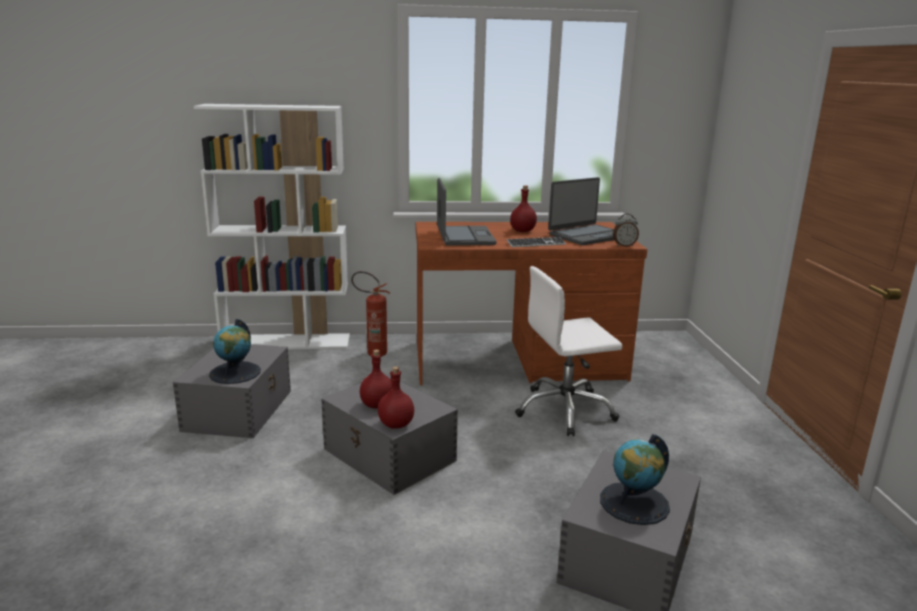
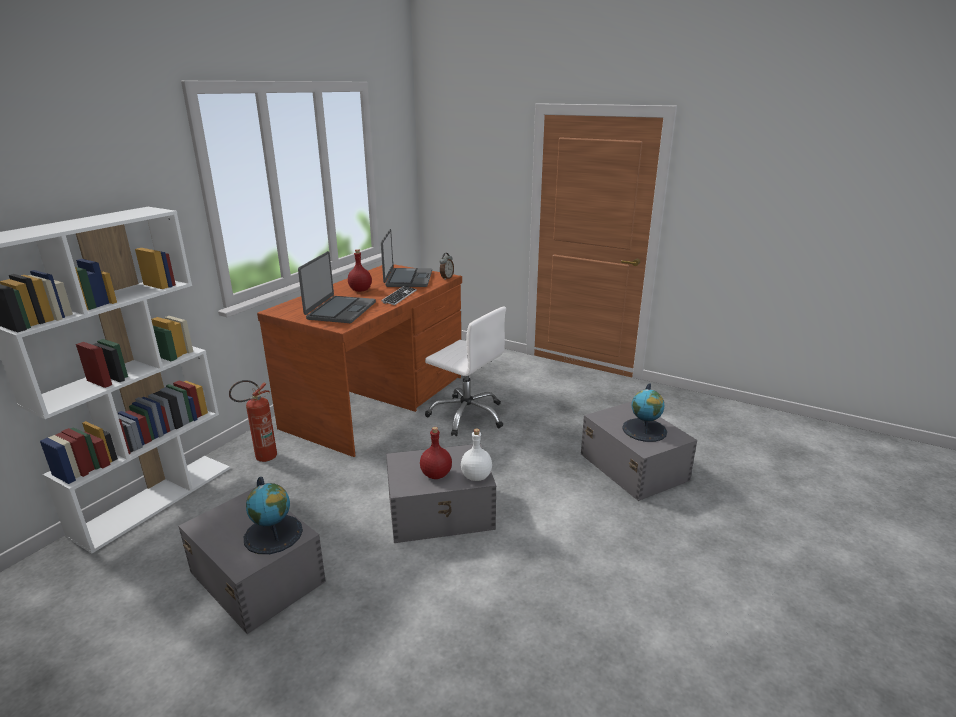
camera: 55 degrees left, 5 degrees up
(396, 425) = (477, 477): red bottle -> white bottle
(464, 237) = (340, 310): laptop -> laptop turned 75 degrees clockwise
(565, 410) = (467, 415): white office chair -> white office chair turned 75 degrees counterclockwise

